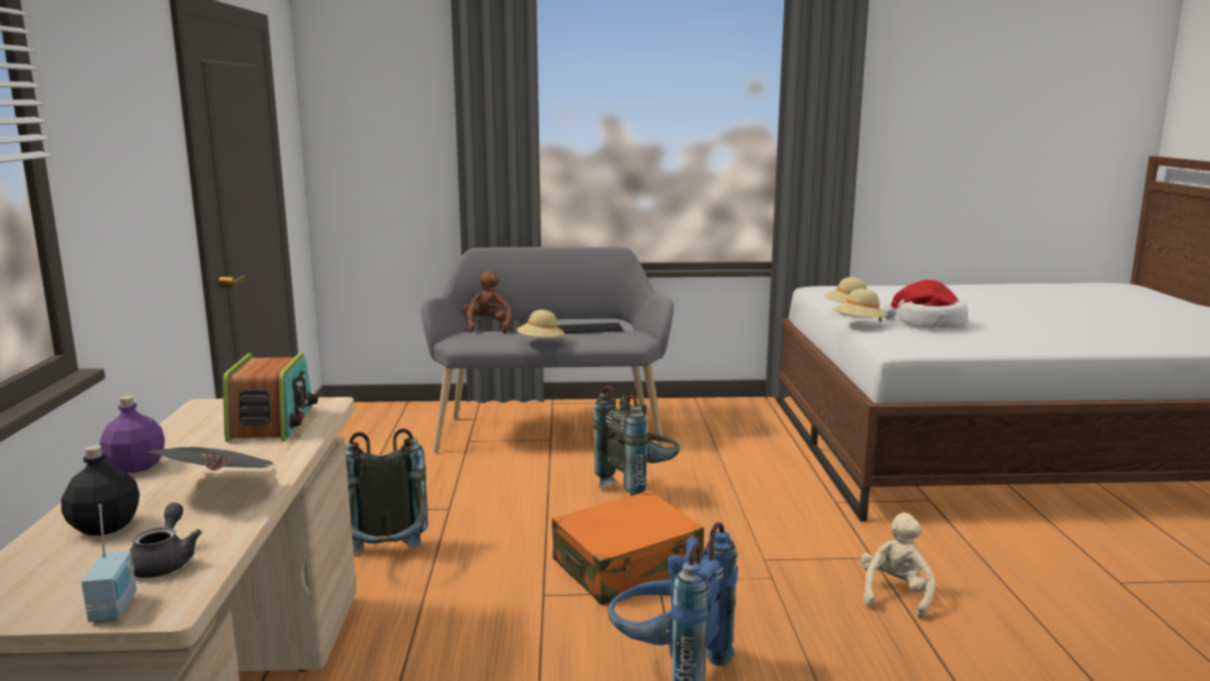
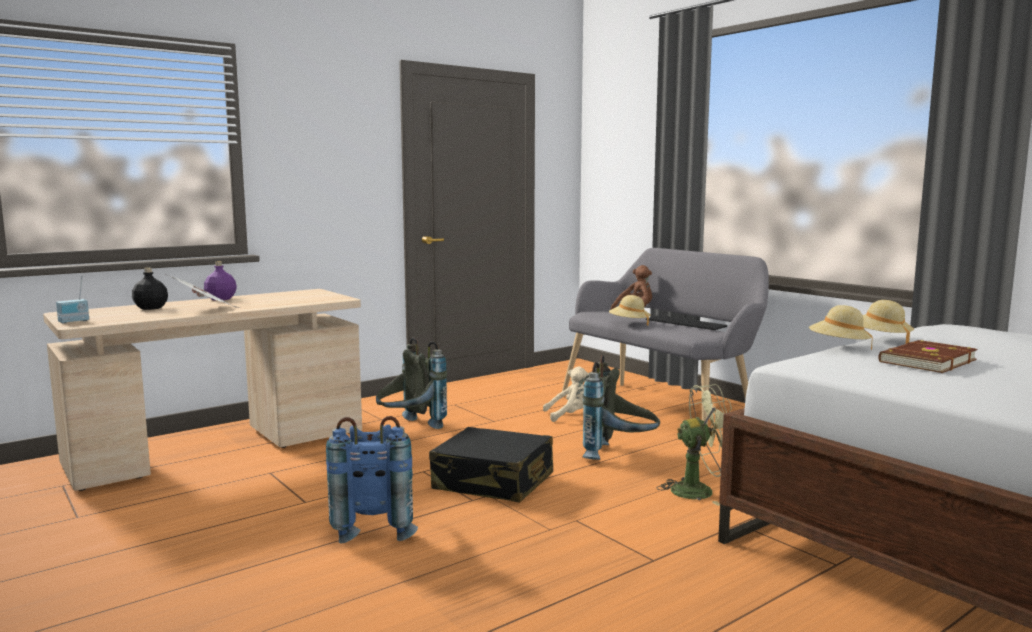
camera: 55 degrees right, 5 degrees down
(165, 562) = (120, 318): grey teapot -> none
(272, 424) = (299, 299): radio -> none
(627, 567) = (493, 482): orange suitcase -> black suitcase
(759, 489) = (700, 491): none -> green fan
(895, 595) = (597, 583): beige plush toy -> beige plush toy (569, 415)
(928, 323) = (925, 361): hat -> brown book

